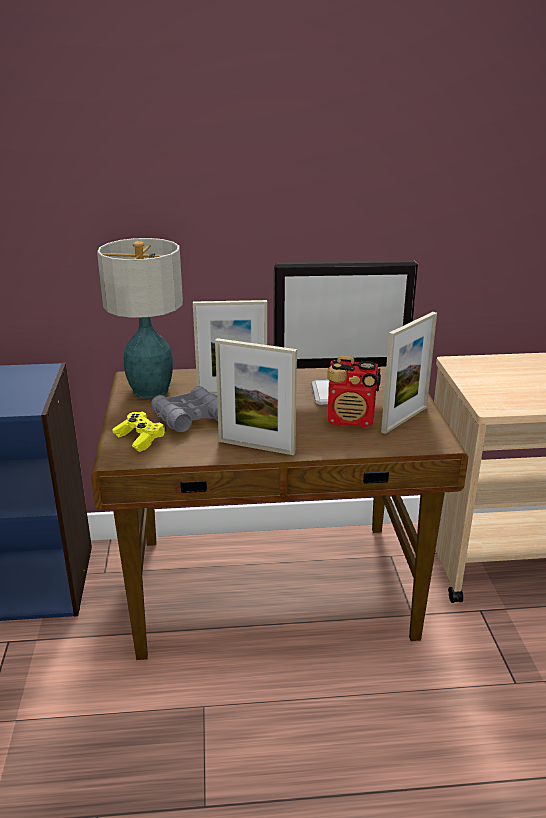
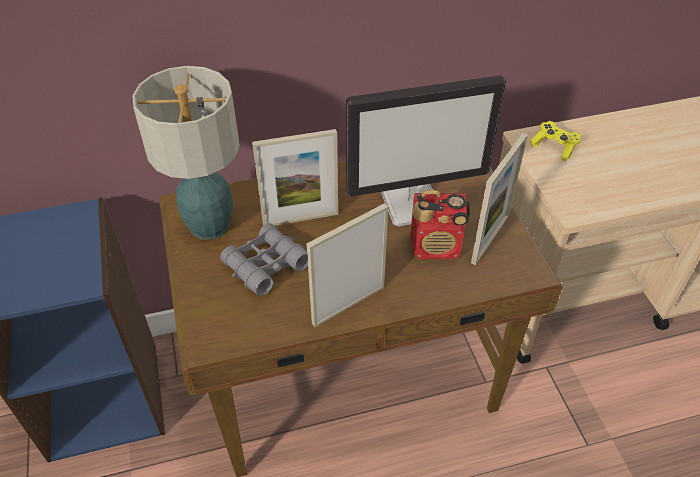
camera: 10 degrees left, 20 degrees up
(140, 439) = (220, 309): yellow game controller -> yellow game controller (554, 147)
(256, 447) = (348, 305): picture frame -> picture frame turned 135 degrees clockwise

